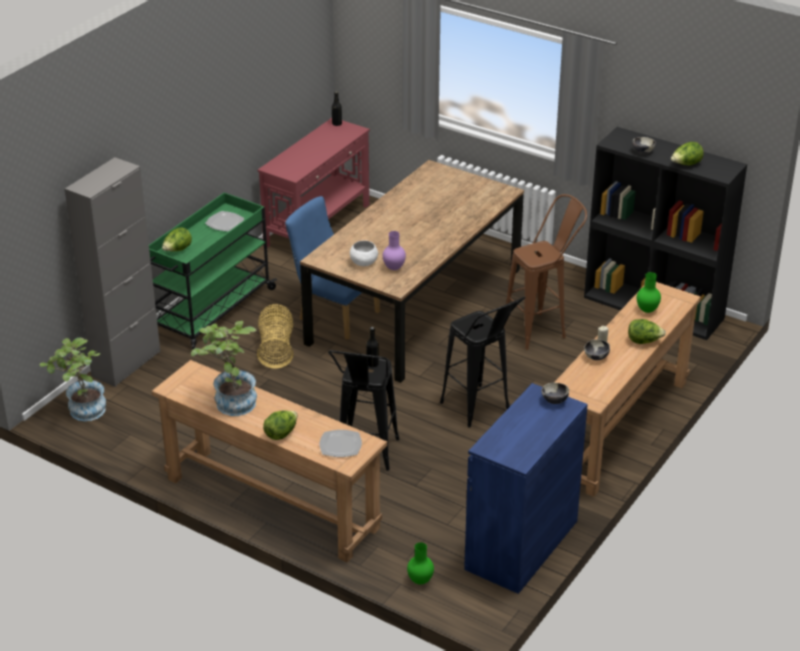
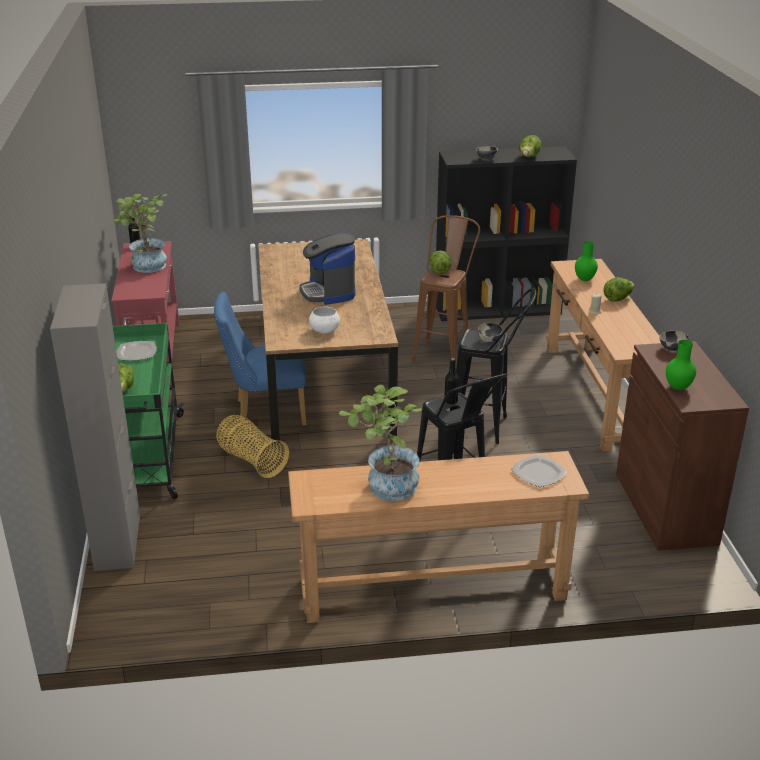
camera: 40 degrees left, 5 degrees down
(82, 412) = (128, 609): potted plant -> potted plant (146, 268)
(281, 433) = (474, 490): lettuce -> lettuce (439, 270)
(394, 268) = (356, 324): purple vase -> none
(416, 229) = (328, 292): none -> coffee machine
(420, 580) = (641, 579): green vase -> green vase (677, 387)
(521, 545) = (665, 508): blue cabinet -> brown cabinet
(596, 357) = (607, 322): bowl -> bowl (489, 340)

